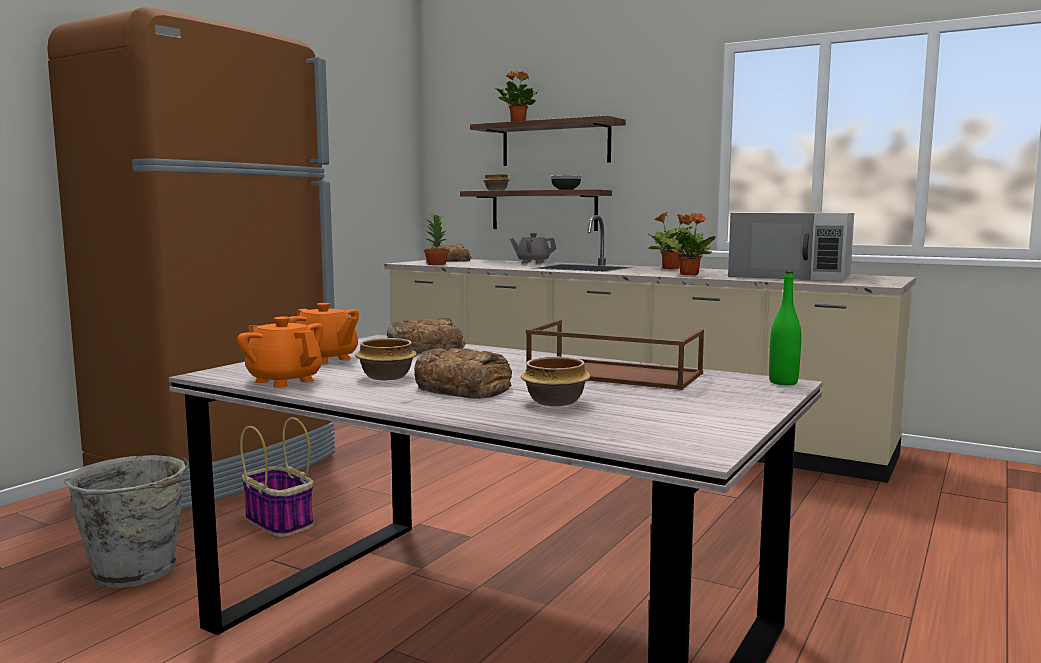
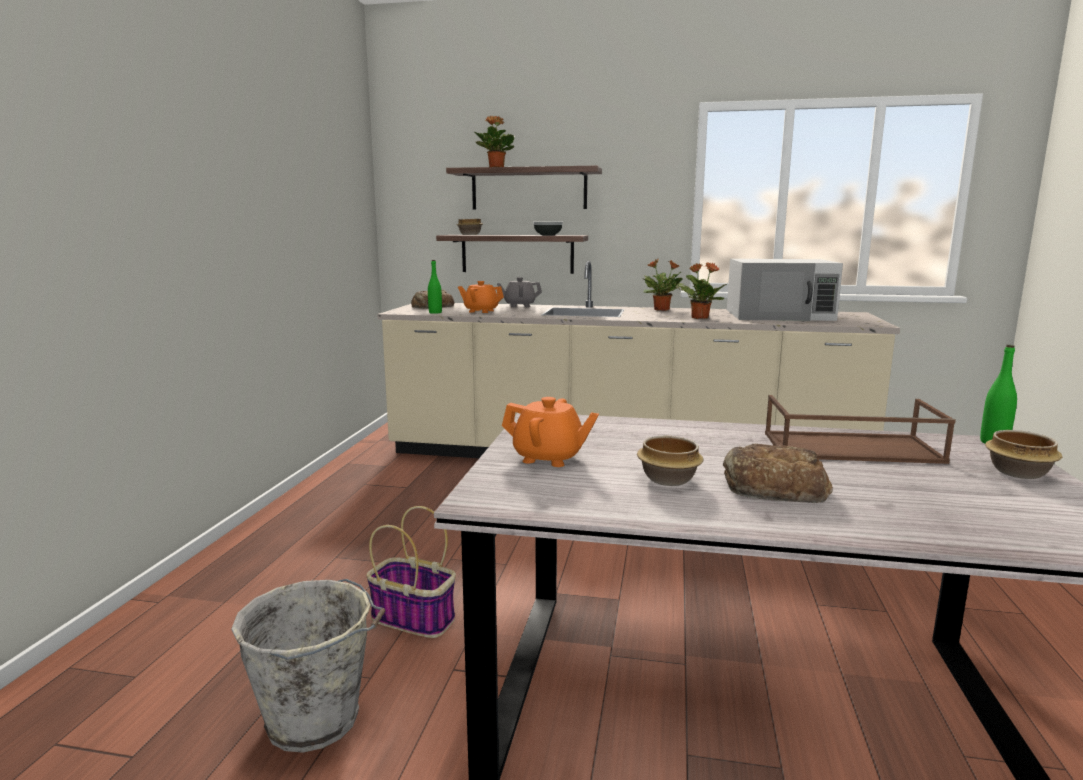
camera: 20 degrees left, 5 degrees up
(220, 468) = (277, 559): brown fridge -> none
(284, 381) = (580, 501): orange teapot -> orange teapot (481, 311)
(423, 349) = (611, 430): bread -> none
(436, 264) = (435, 312): potted plant -> green bottle
(557, 402) = (895, 496): bowl -> bowl (1019, 472)

